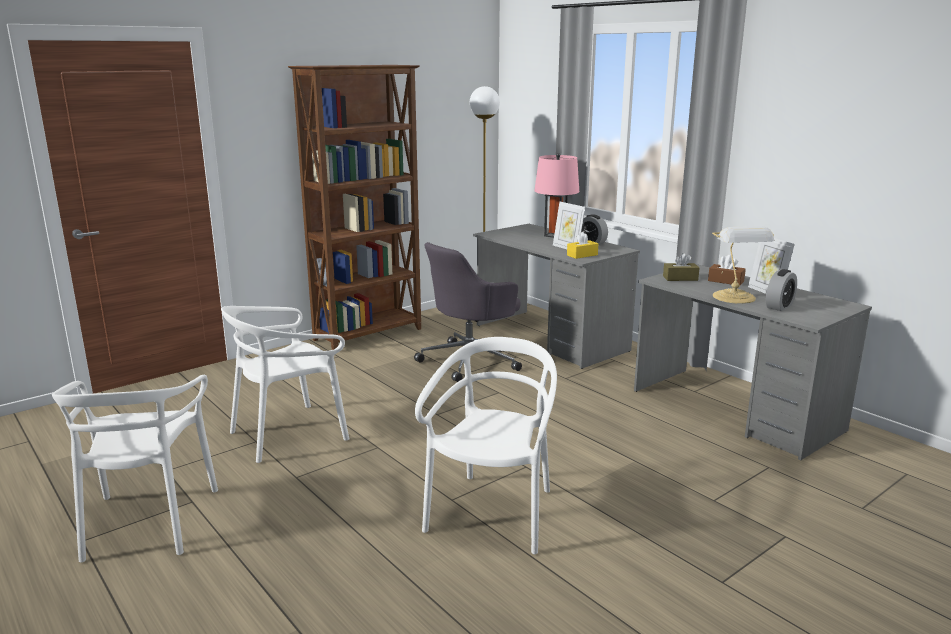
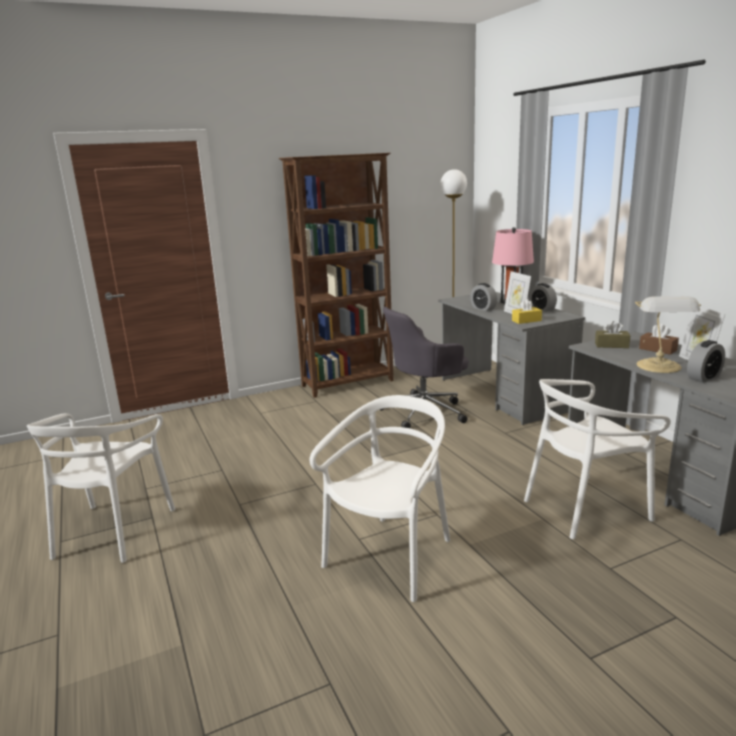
camera: 15 degrees right, 0 degrees up
(289, 434) = (250, 465): white chair -> white chair (585, 507)
(529, 243) = (483, 308): none -> alarm clock

